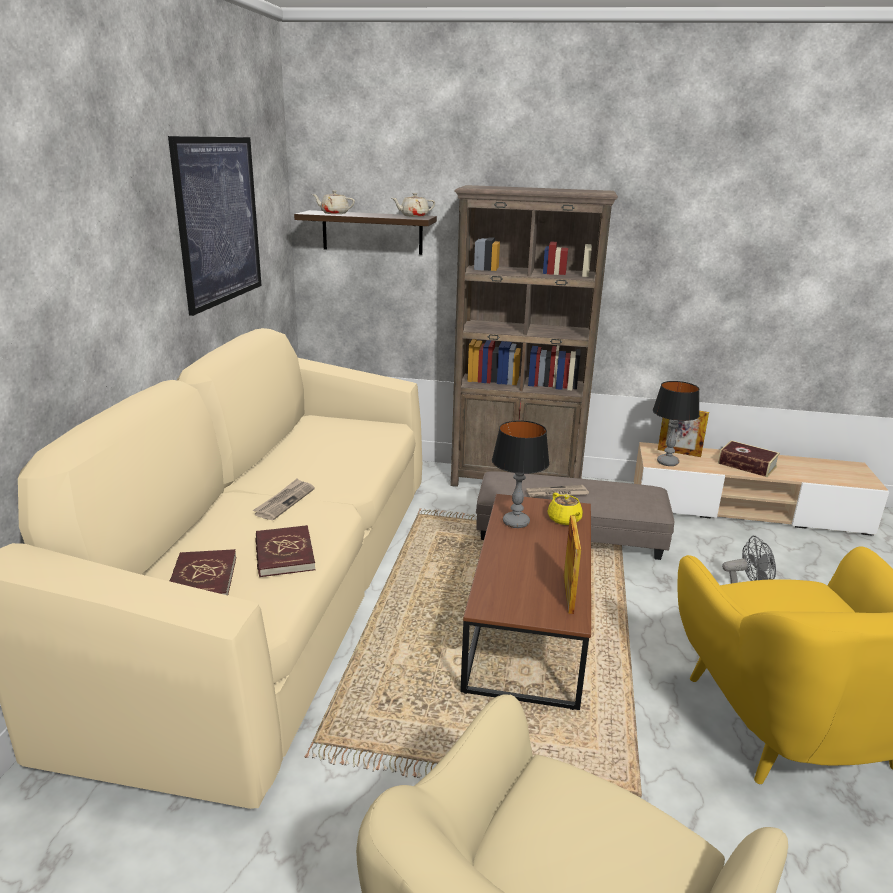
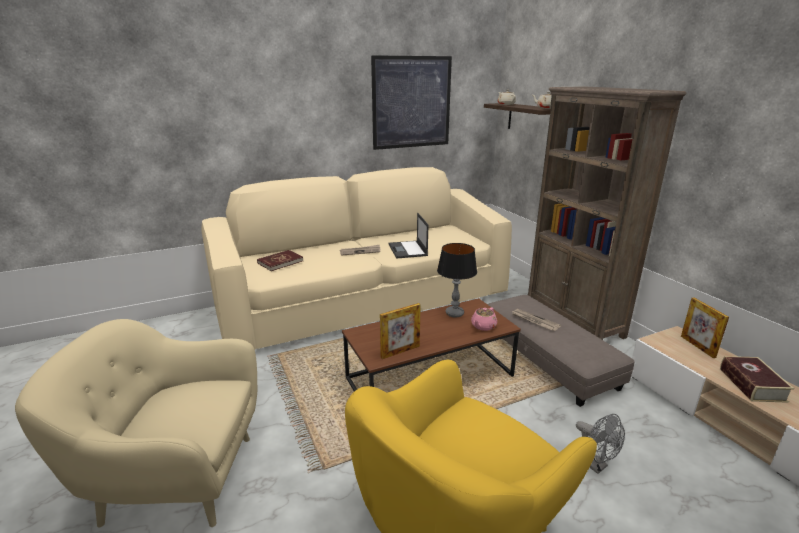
camera: 55 degrees right, 0 degrees up
(284, 554) = (317, 267): red book -> none
(340, 470) = (408, 250): none -> laptop
(564, 520) = (483, 326): yellow teapot -> pink teapot
(667, 462) = (667, 346): table lamp -> none

